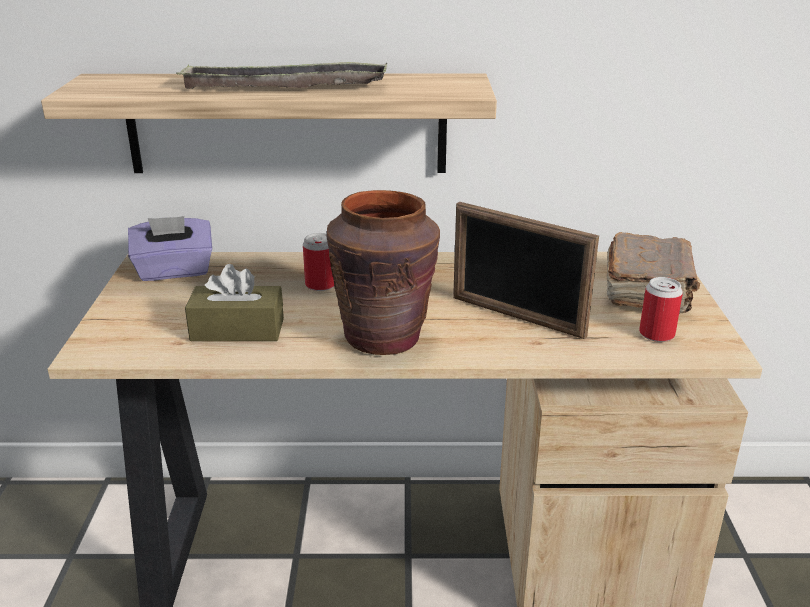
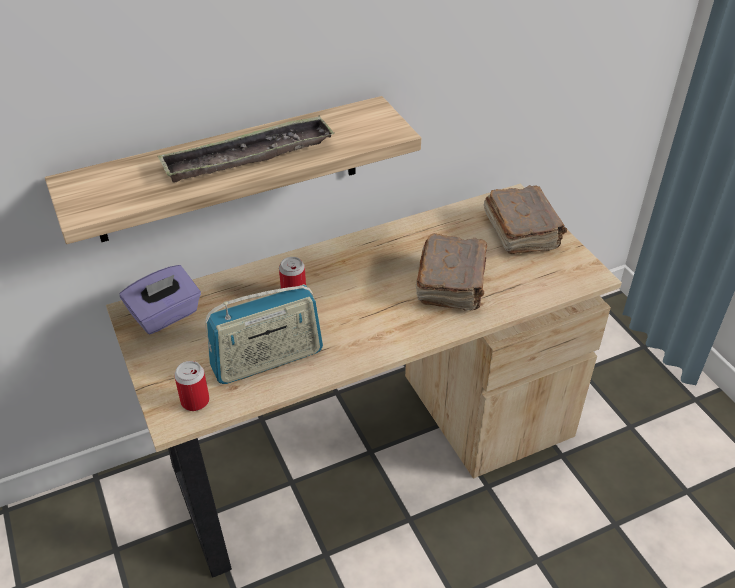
camera: 25 degrees left, 15 degrees up
(237, 329) = (267, 360): brown tissue box -> radio
(384, 338) = (377, 333): brown vase -> none
(516, 317) = (452, 283): picture frame -> brown book
(656, 334) = (548, 272): can -> can (195, 401)

